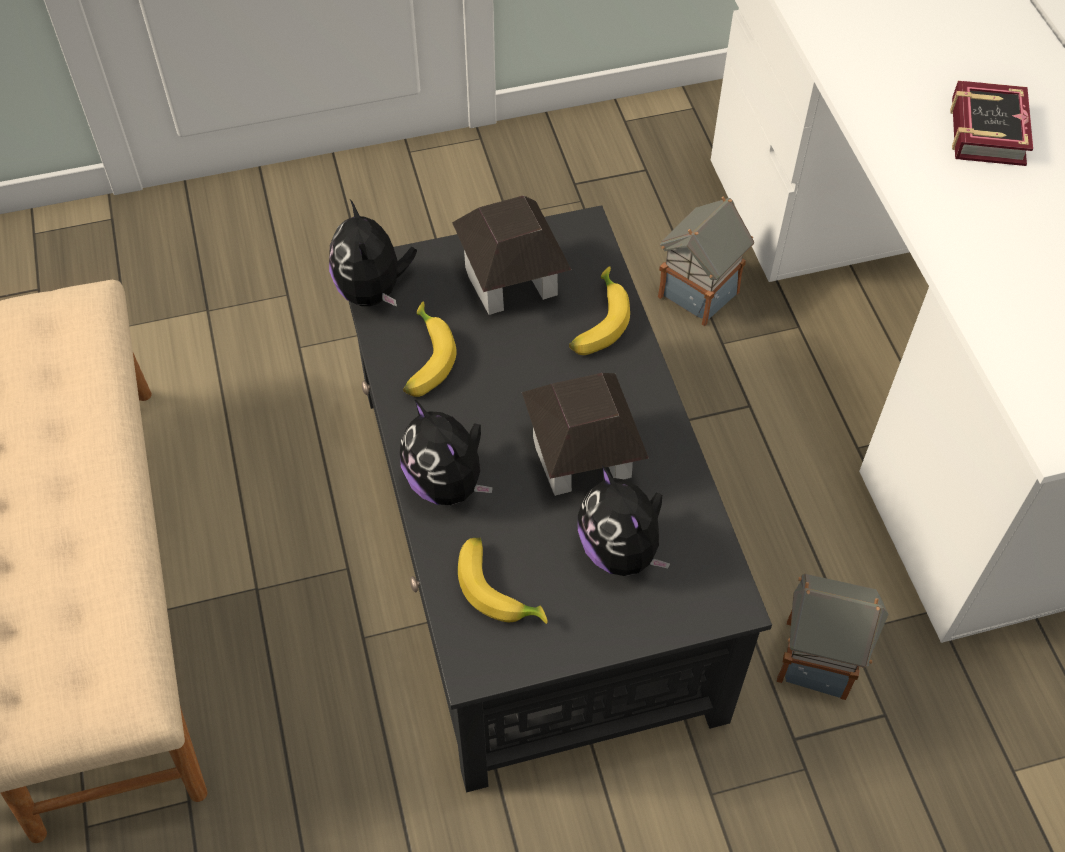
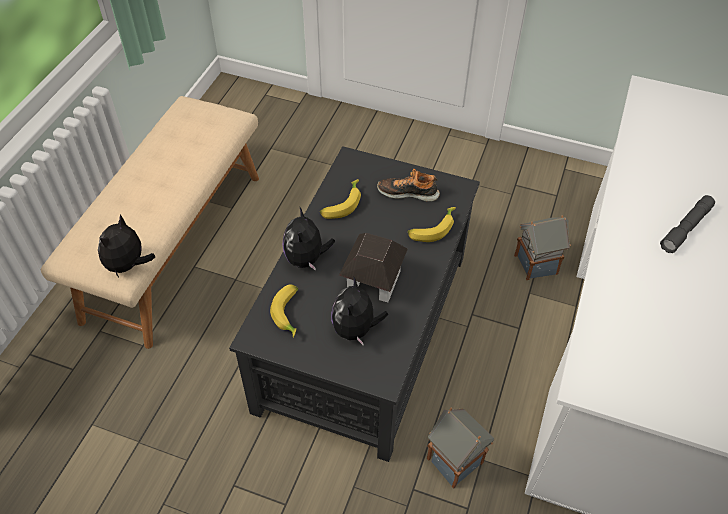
camera: 35 degrees right, 5 degrees down
(373, 291) = (344, 166): plush toy -> plush toy (128, 265)
(511, 281) = (408, 192): toy house -> shoe
(990, 129) = (686, 228): book -> grey flashlight

